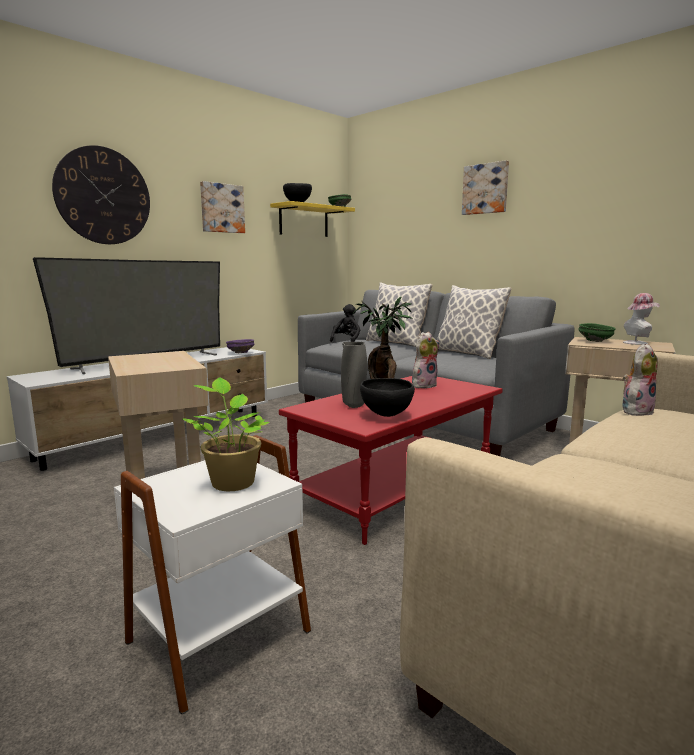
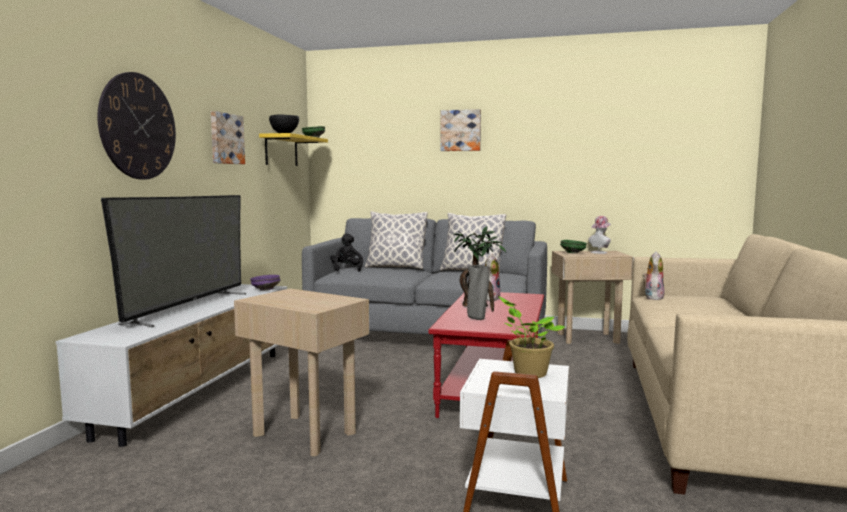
camera: 30 degrees left, 5 degrees down
(386, 416) = (516, 321): black bowl -> none

